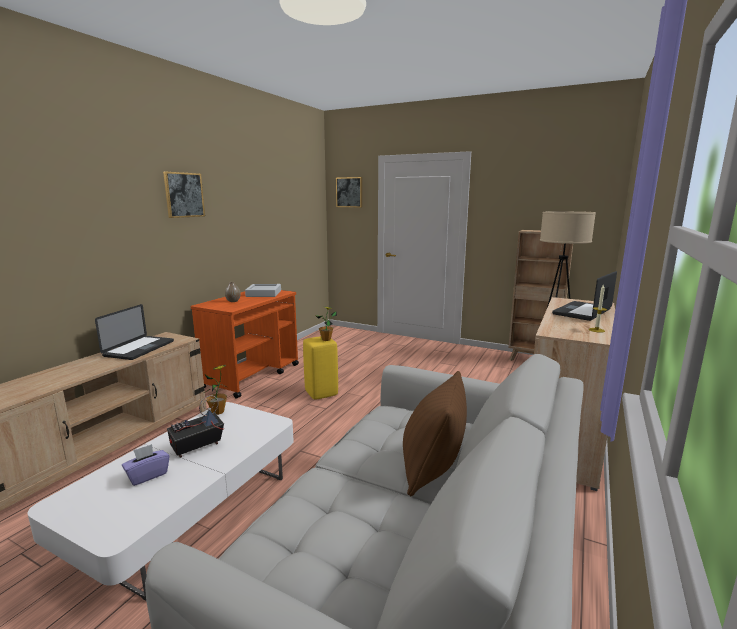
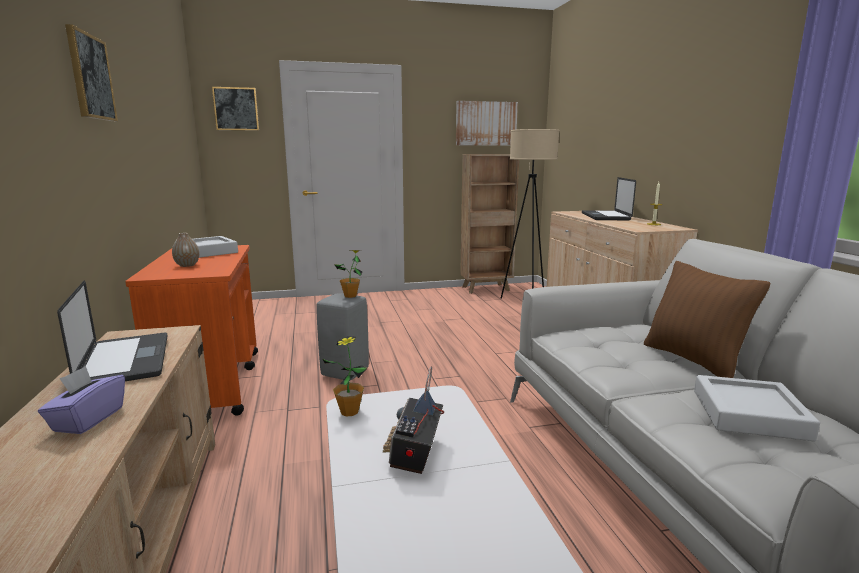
camera: 40 degrees left, 0 degrees up
(147, 475) = (428, 511): purple tissue box -> purple tissue box (88, 419)
(321, 393) = (345, 372): yellow stool -> grey stool
(350, 519) = (749, 414): none -> grey tray
(551, 201) = (486, 123): none -> picture

